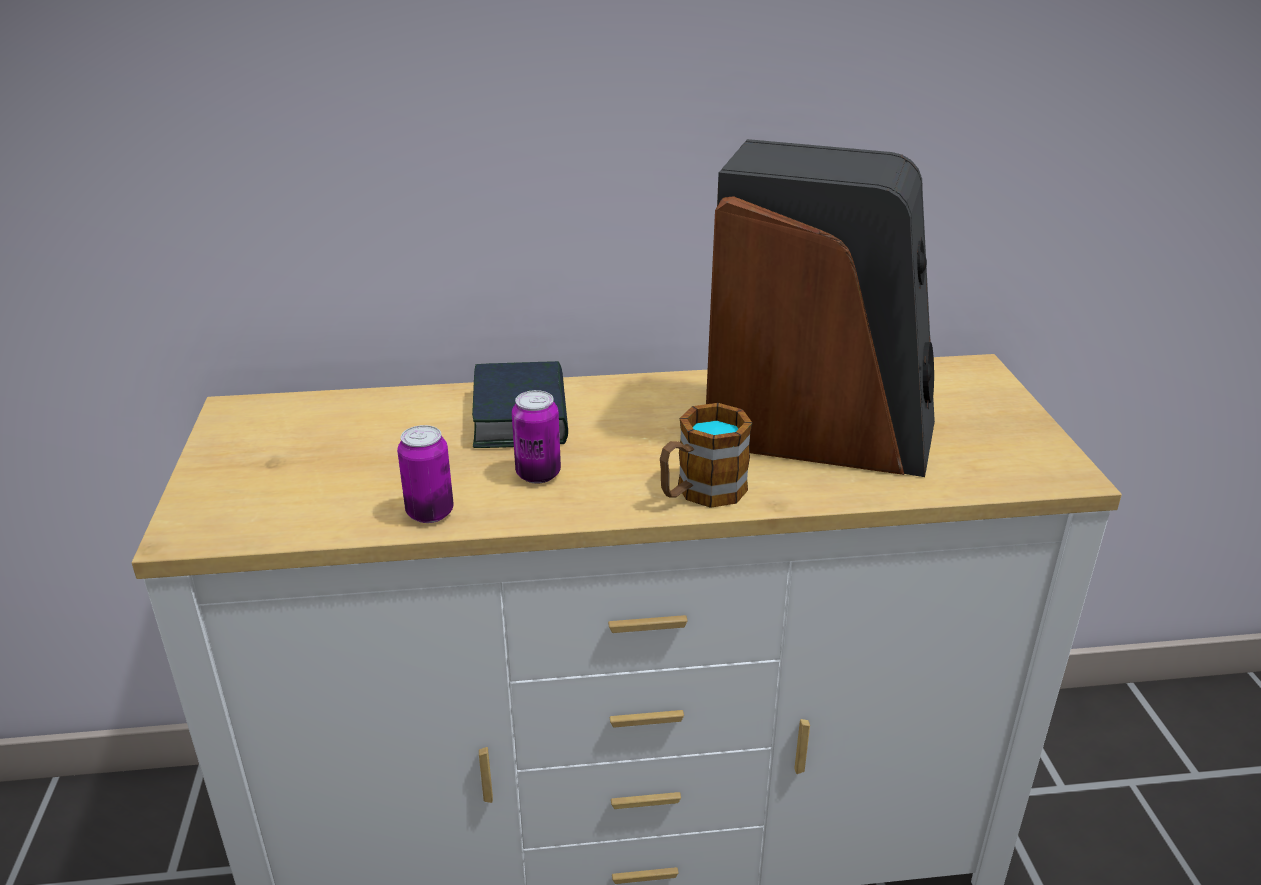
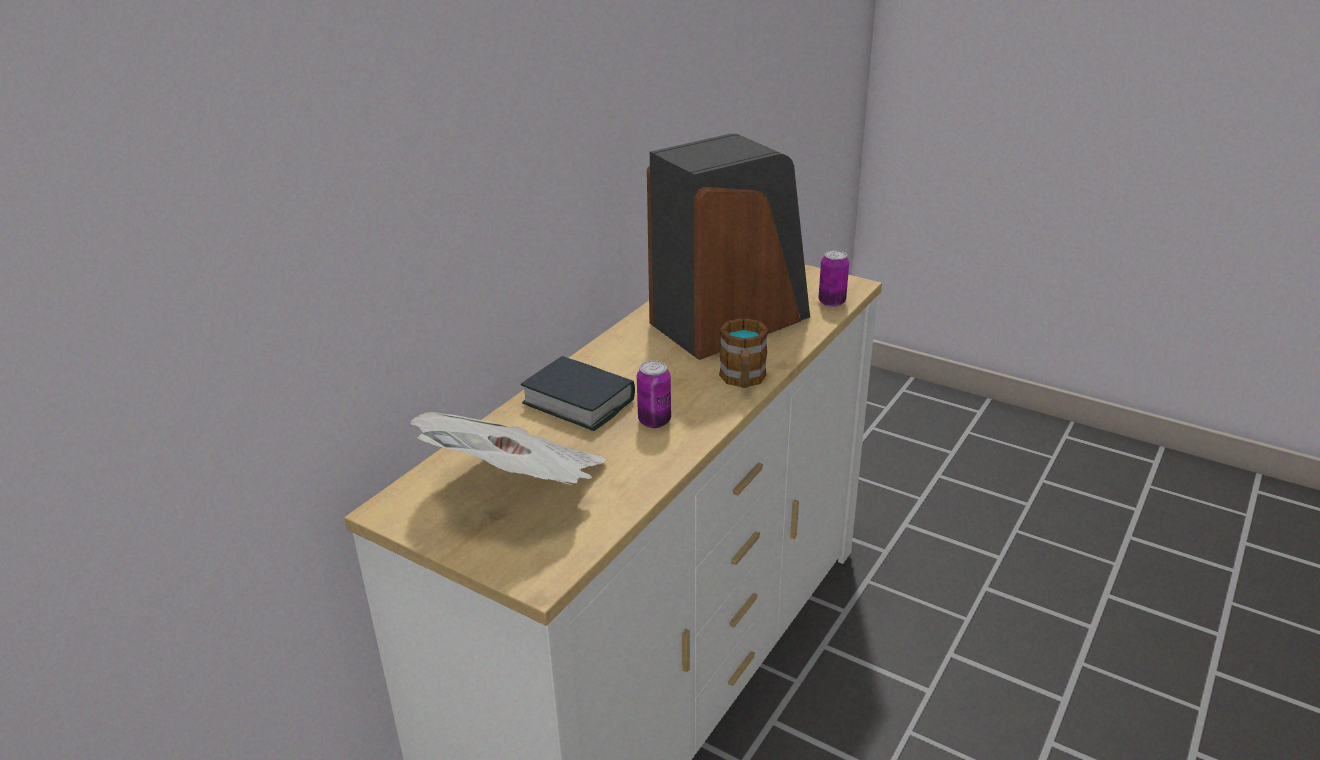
camera: 50 degrees left, 0 degrees up
(330, 453) = (519, 487): none -> newspaper
(430, 513) = (646, 473): can -> can (831, 302)

